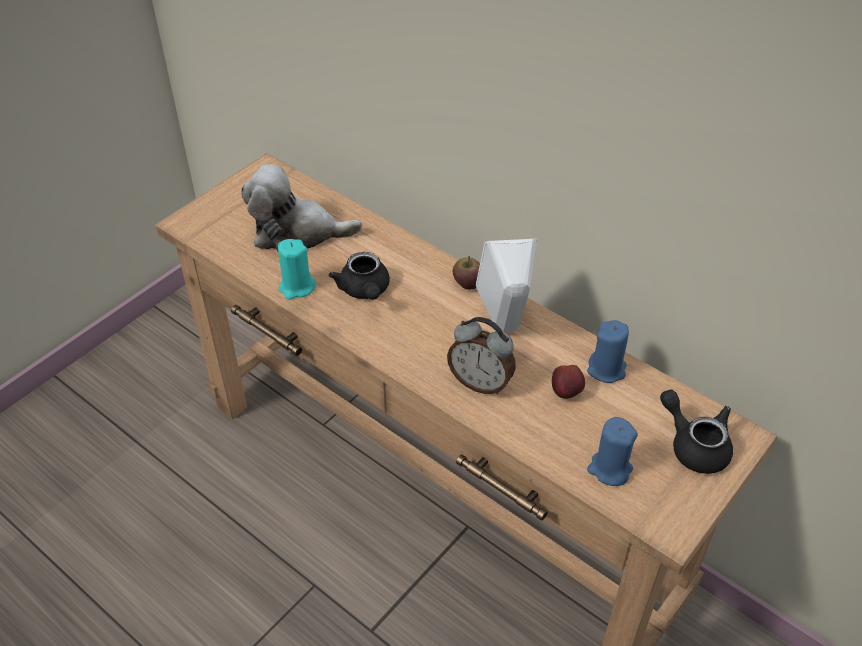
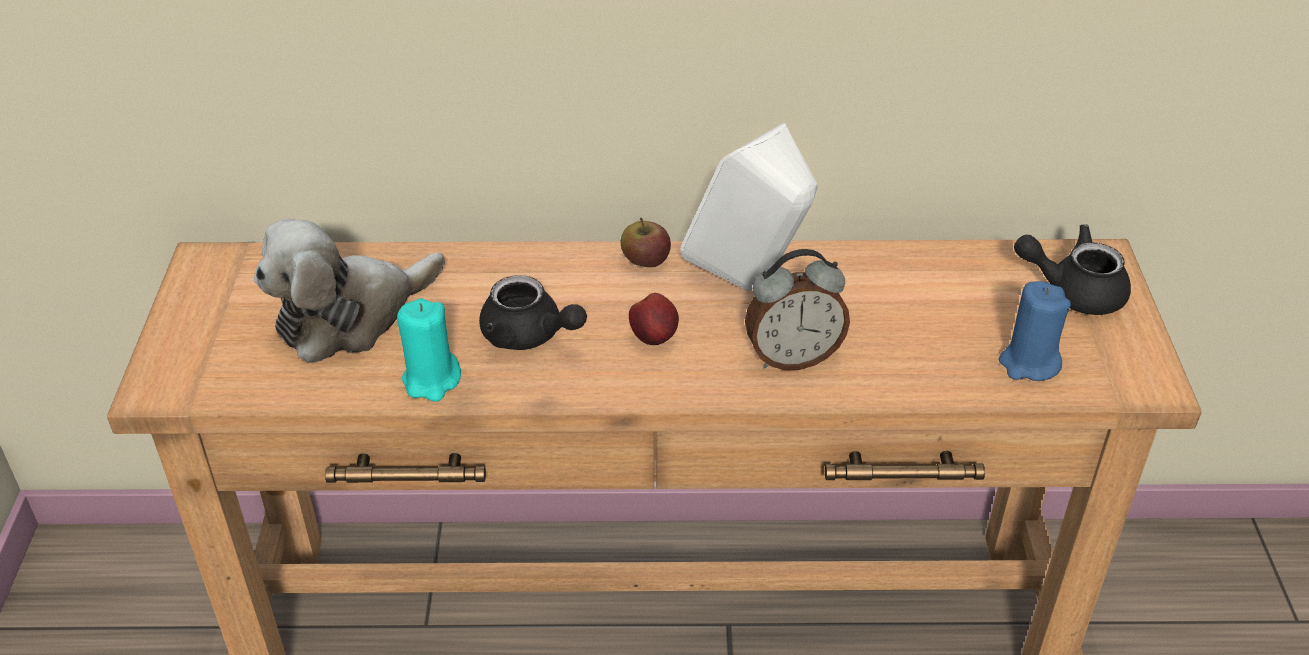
camera: 40 degrees left, 5 degrees down
(566, 392) = (894, 314): apple -> apple (655, 338)
(606, 369) = (904, 267): blue candle -> none

